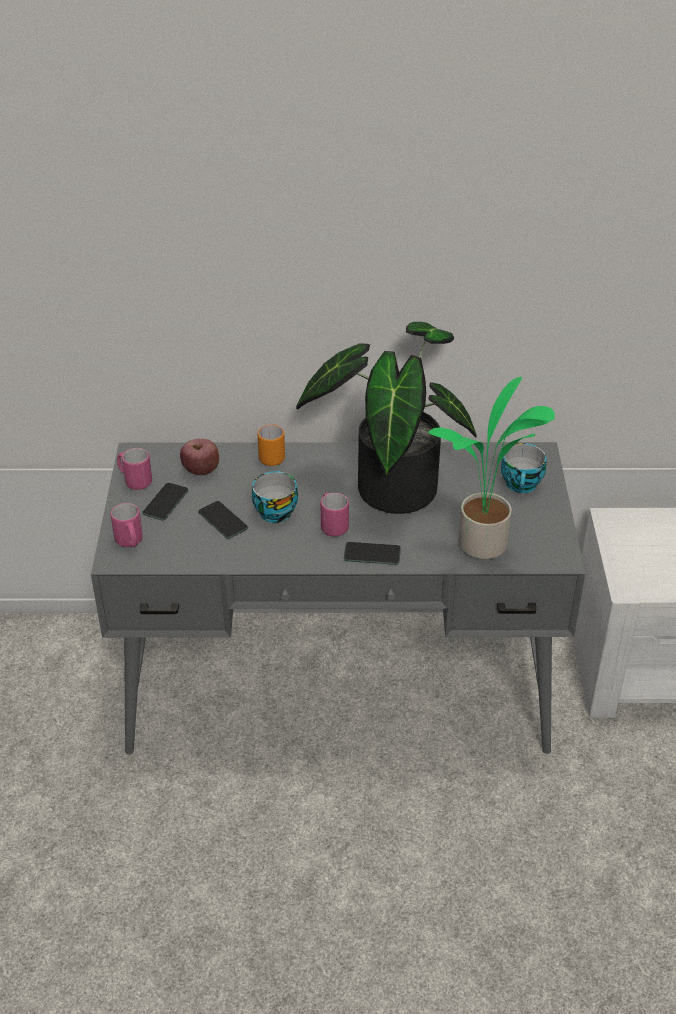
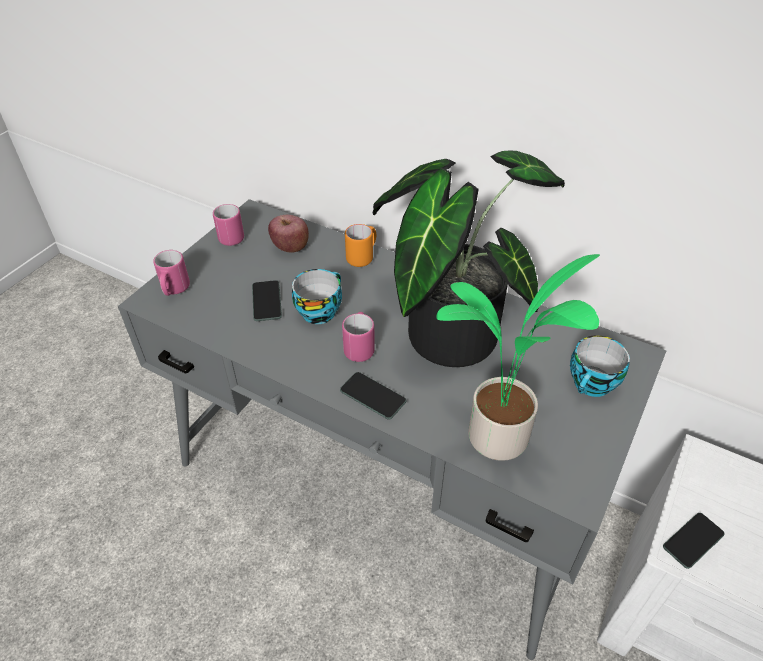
camera: 30 degrees right, 5 degrees up
(165, 502) = (236, 265): phone -> phone (693, 540)

